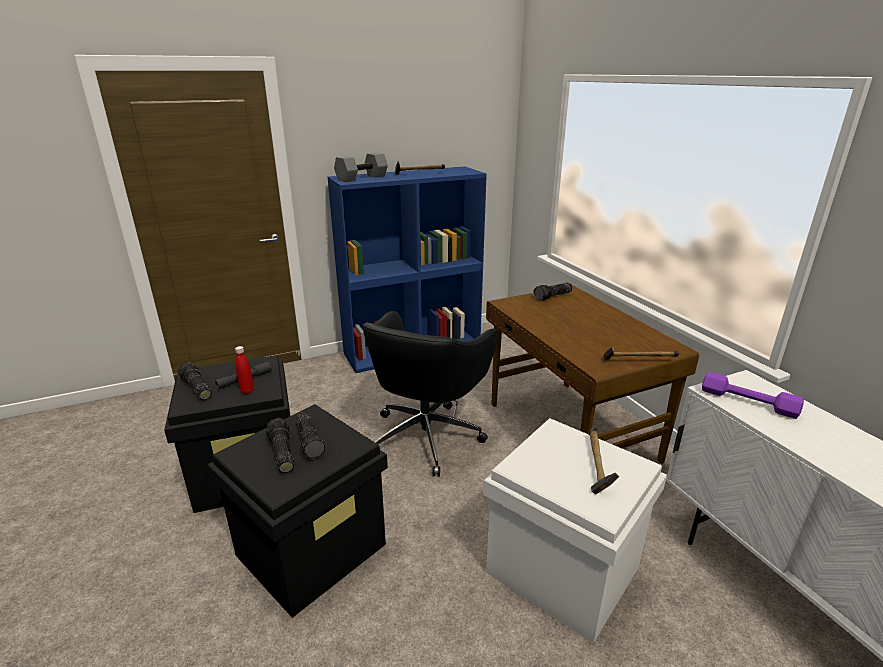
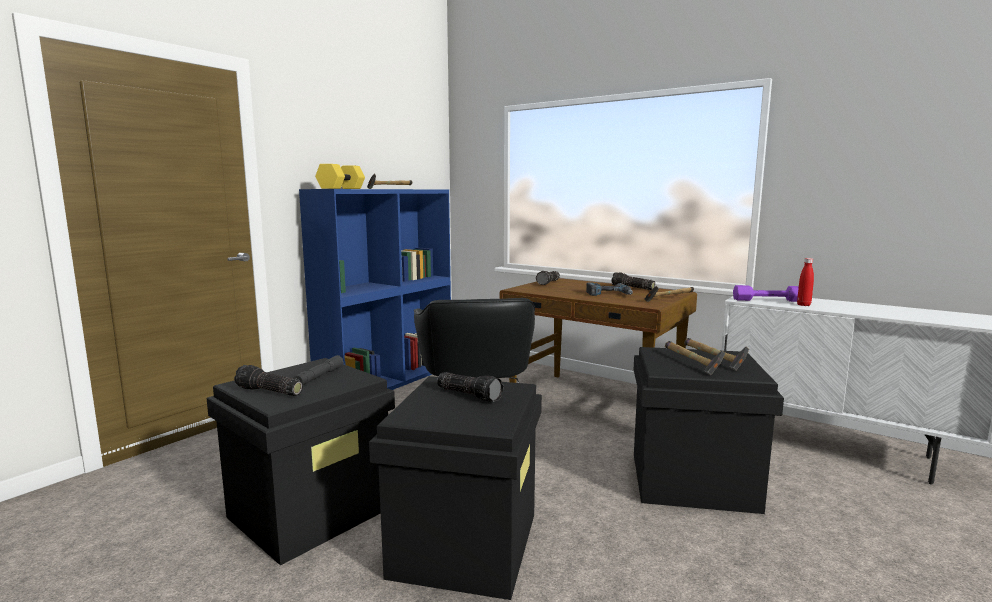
camera: 30 degrees left, 15 degrees down
(247, 391) = (338, 382): red bottle -> red bottle (803, 305)
(281, 453) = (454, 407): flashlight -> flashlight (632, 288)
(361, 178) = (341, 188): grey dumbbell -> yellow dumbbell
(561, 569) = (691, 482): white storage box -> black storage box
(562, 465) = (691, 364): none -> hammer
(584, 334) = (609, 294): none -> power drill

